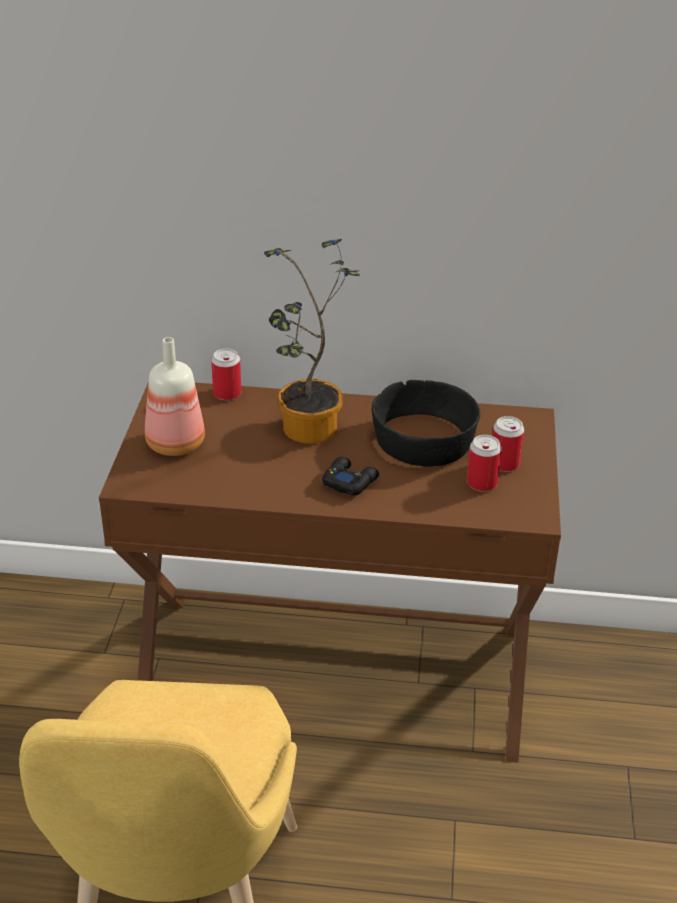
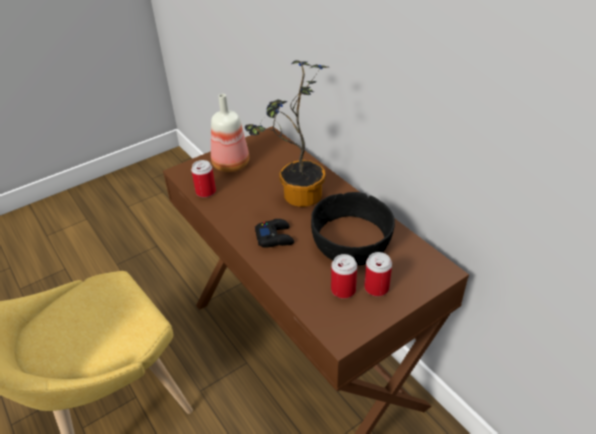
camera: 50 degrees right, 5 degrees up
(227, 394) = (293, 152): can -> can (206, 192)

